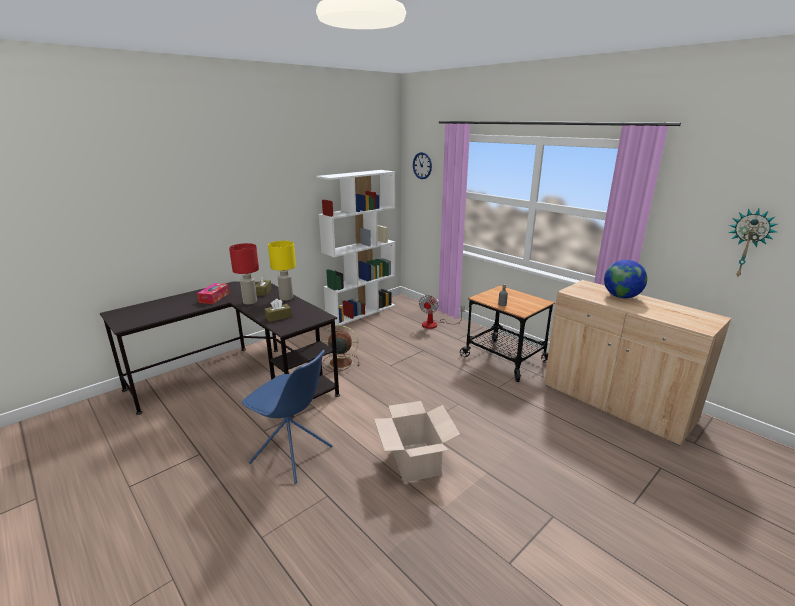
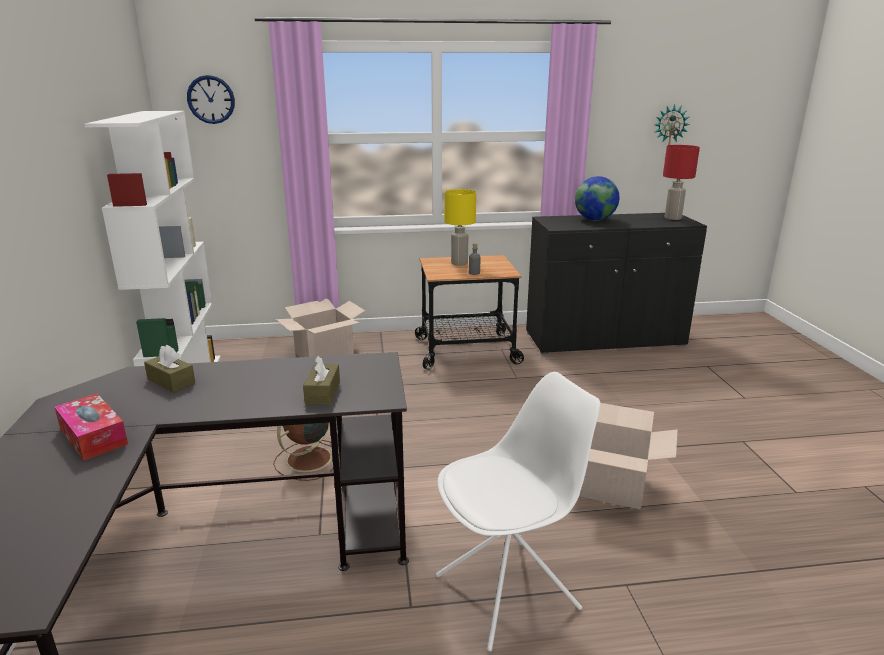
camera: 55 degrees left, 0 degrees up
(250, 302) = (200, 404): red table lamp -> red table lamp (673, 218)
(286, 298) = (247, 369): yellow table lamp -> yellow table lamp (459, 263)
(292, 455) = (509, 591): blue chair -> white chair
(435, 324) = (324, 353): fan -> cardboard box
(616, 403) = (604, 339): beige cabinet -> black cabinet

